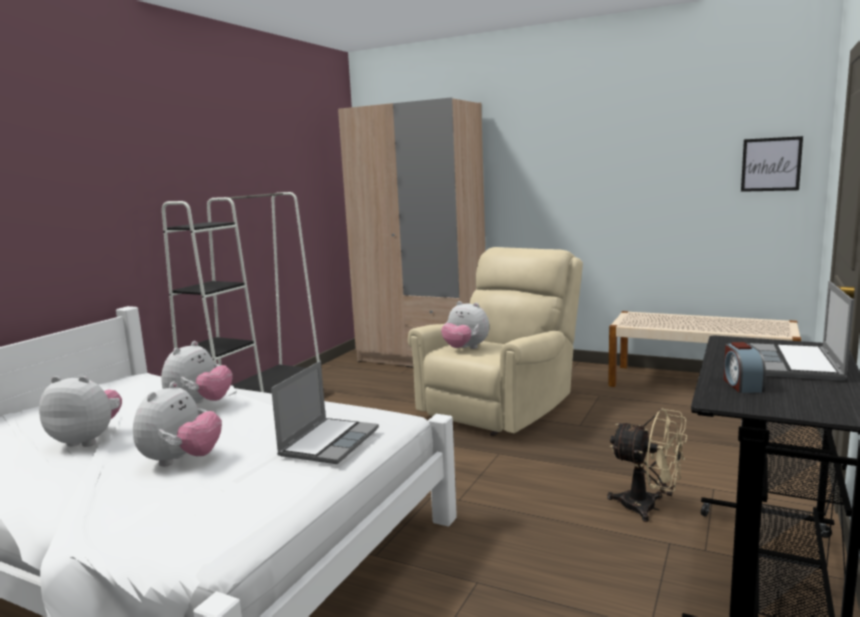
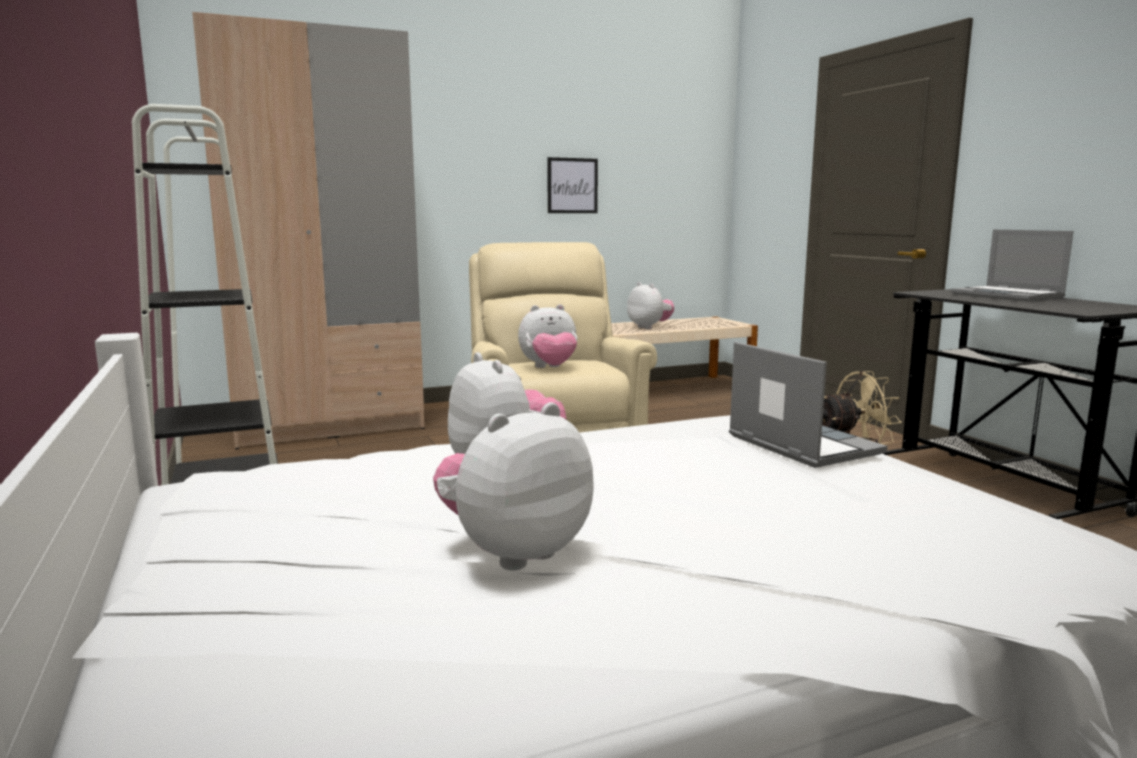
camera: 50 degrees left, 0 degrees up
(181, 461) = (739, 513): plush toy -> plush toy (649, 327)
(742, 385) = (1045, 305): alarm clock -> none
(771, 164) = (693, 165): picture -> picture (572, 185)

